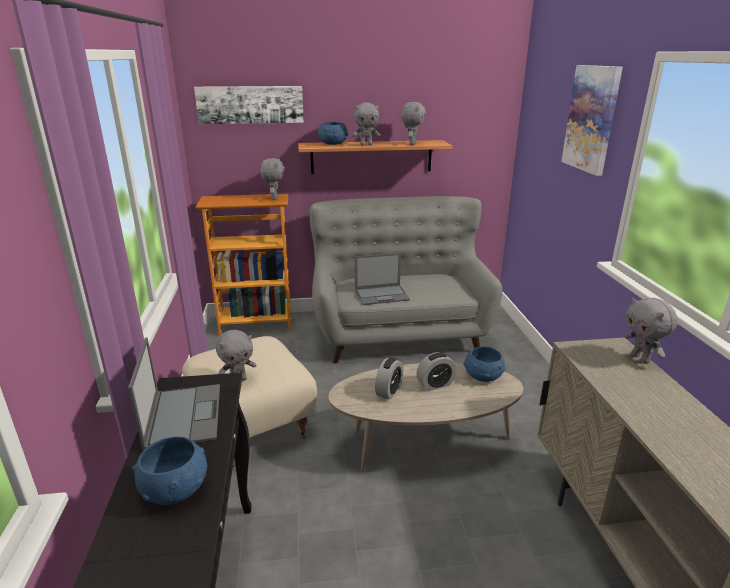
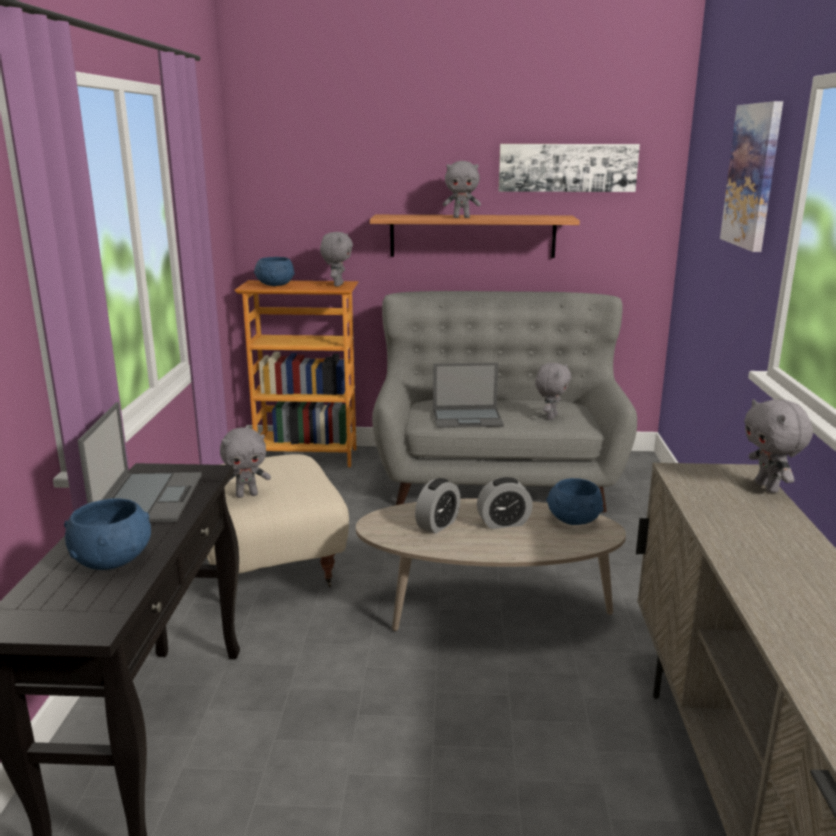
camera: 10 degrees right, 5 degrees down
(250, 104) = (315, 163): picture -> picture (567, 167)
(333, 144) = (418, 216): blue bowl -> blue bowl (275, 285)
(412, 144) = (524, 217): grey plush toy -> grey plush toy (550, 417)

